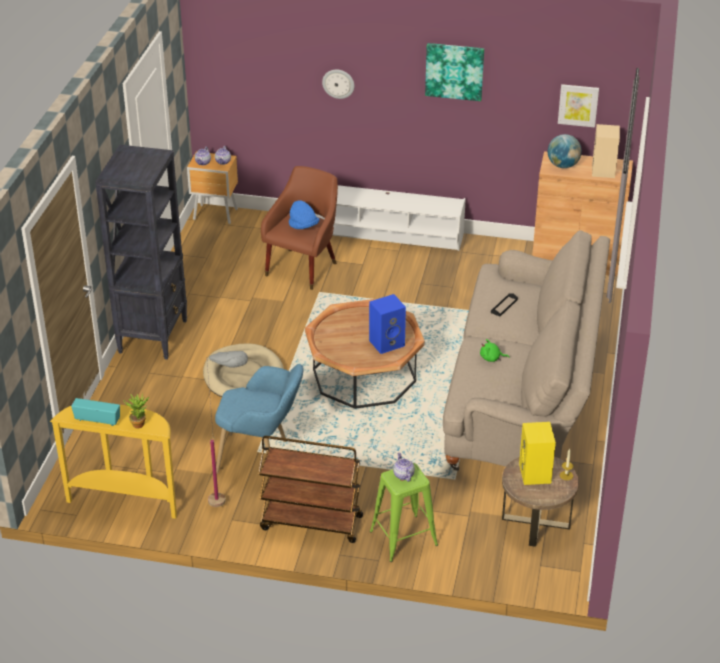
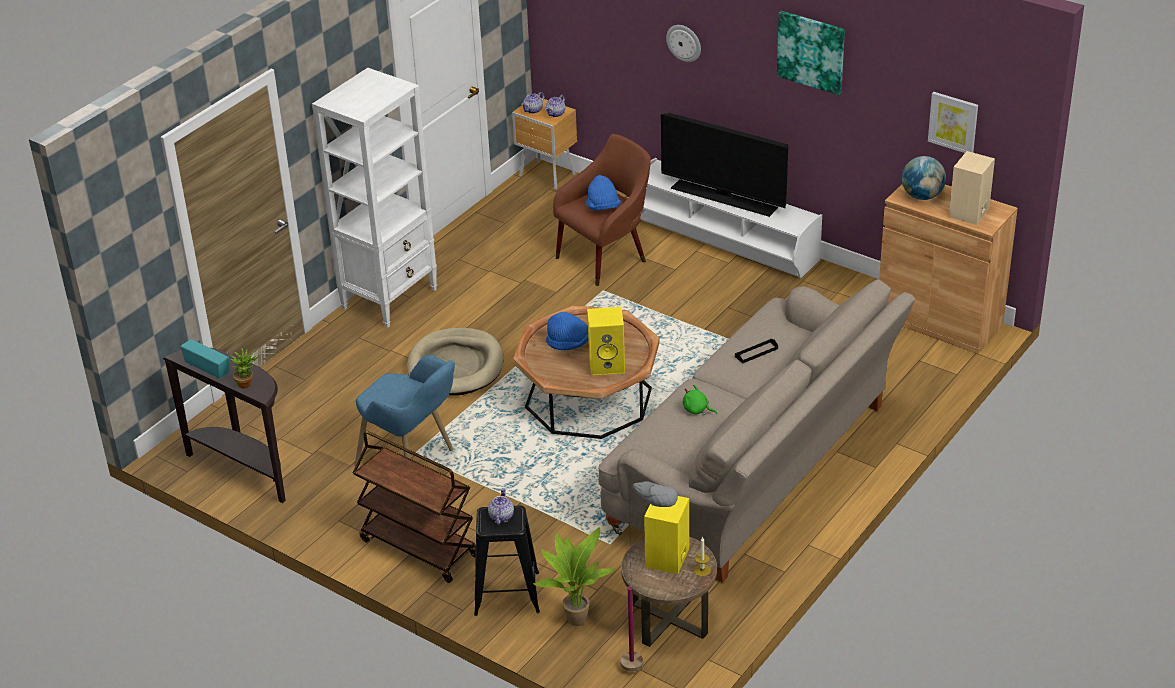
camera: 25 degrees right, 0 degrees up
(125, 500) = (245, 469): yellow console table -> brown console table
(153, 336) = (390, 298): black bookcase -> white bookcase
(232, 506) = (348, 506): grey floor lamp -> grey floor lamp (649, 675)
(347, 334) = (569, 344): none -> blue hat
(385, 201) = (724, 198): none -> television
(387, 342) = (607, 364): blue speaker -> yellow speaker
(404, 538) = (507, 594): green stool -> black stool
(467, 541) = (575, 618): none -> potted plant

